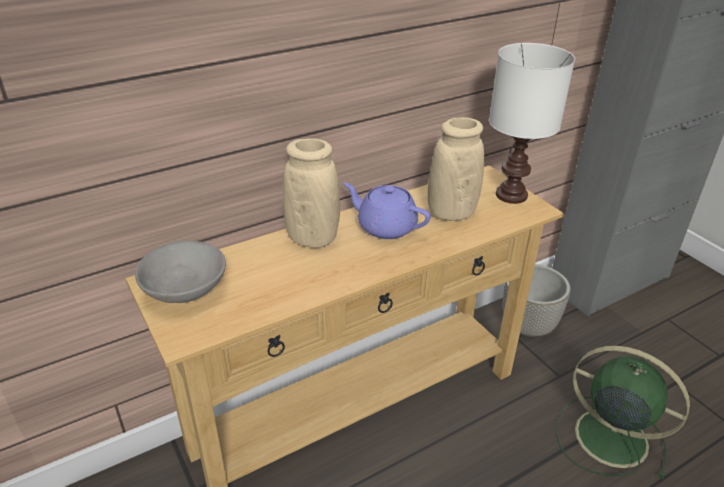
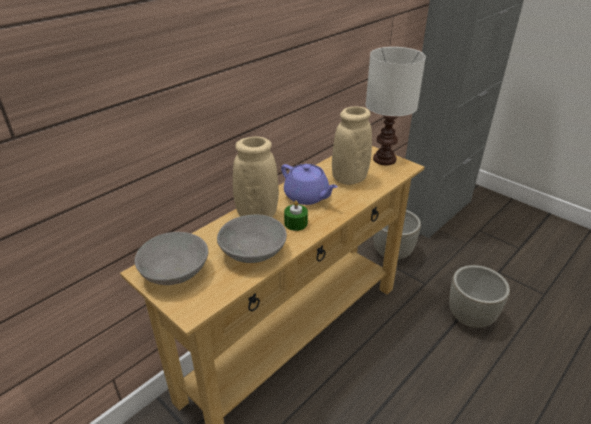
camera: 15 degrees left, 0 degrees up
(285, 283) = (253, 252): none -> grey bowl
(355, 258) = (296, 223): none -> green candle
(385, 227) = (307, 196): purple teapot -> purple teapot turned 150 degrees counterclockwise
(607, 436) = (469, 317): green fan -> grey planter

